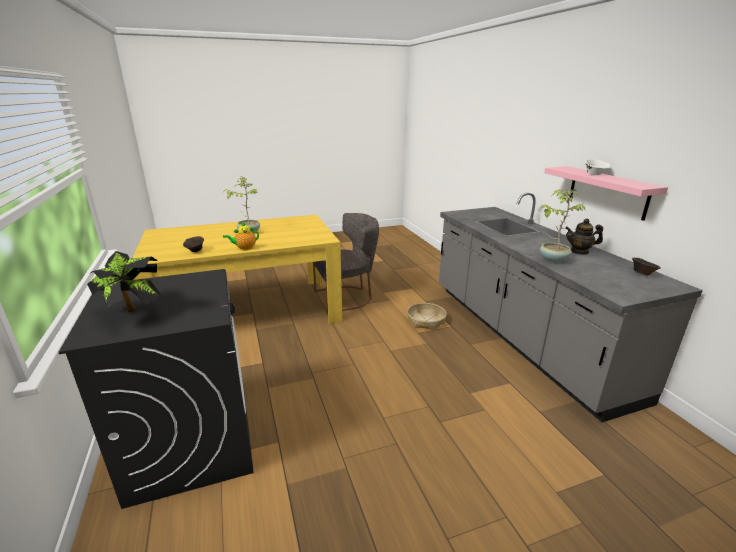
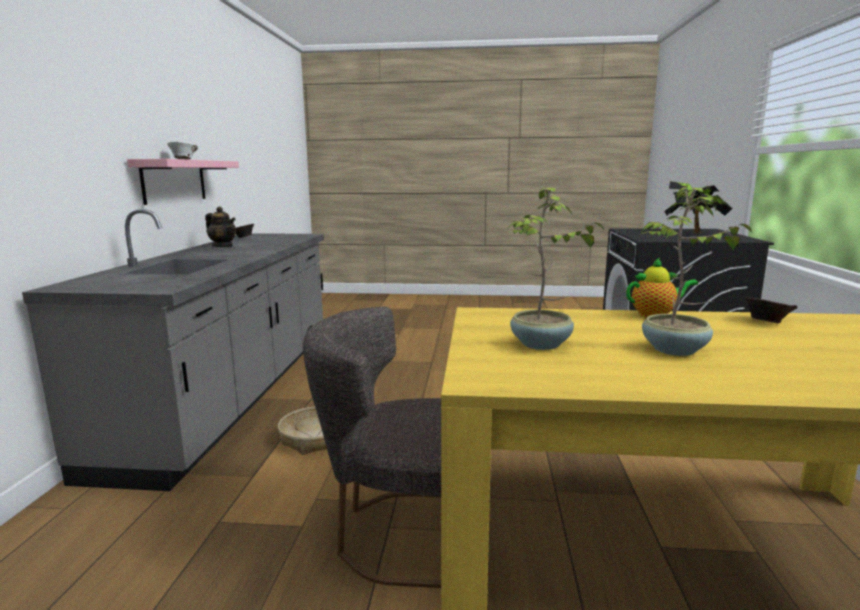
camera: 155 degrees left, 10 degrees down
(552, 259) = (272, 245): potted plant -> potted plant (541, 345)

